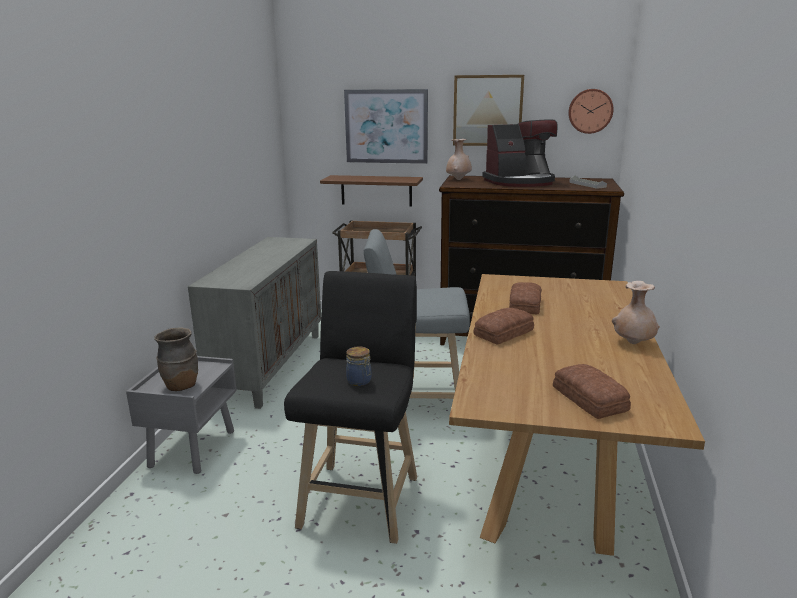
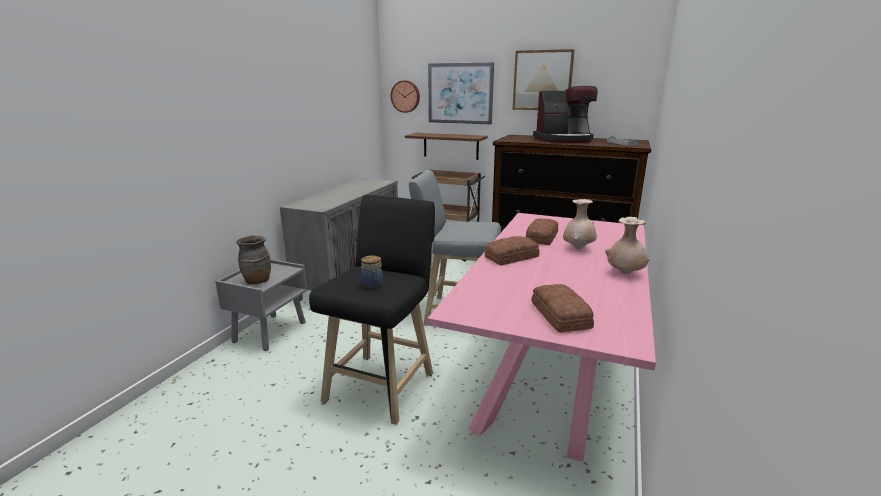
camera: 10 degrees right, 0 degrees up
(458, 179) = (513, 137): beige vase -> beige vase (578, 248)
(546, 459) = (549, 371): brown dining table -> pink dining table
(590, 111) = (630, 81): wall clock -> wall clock (405, 96)

